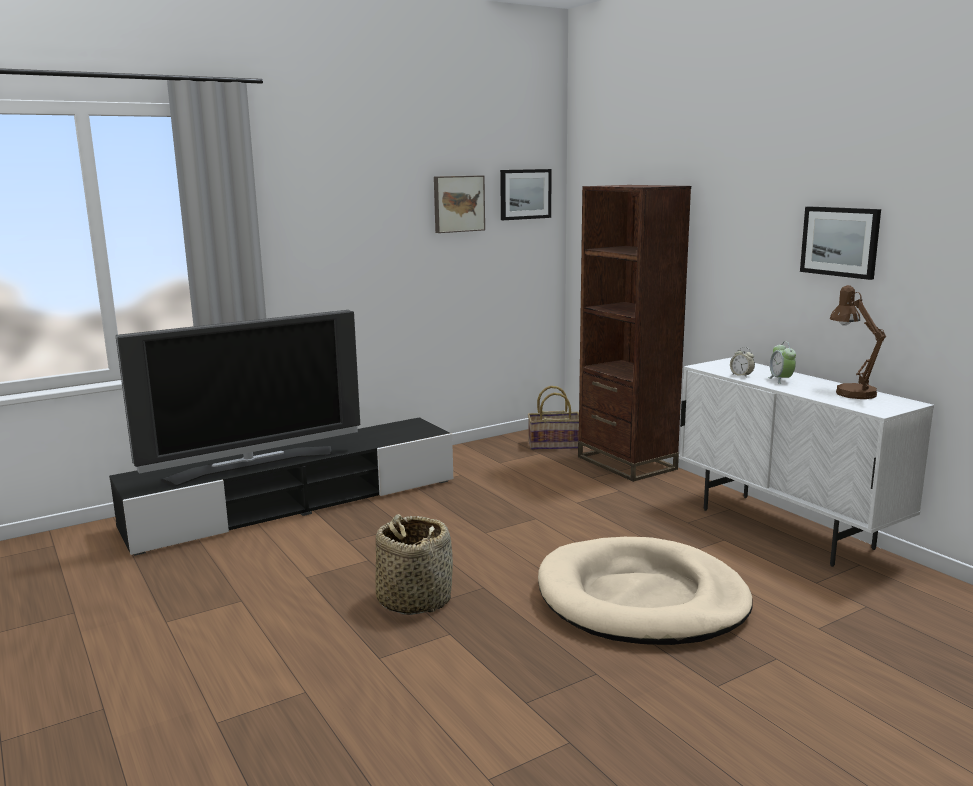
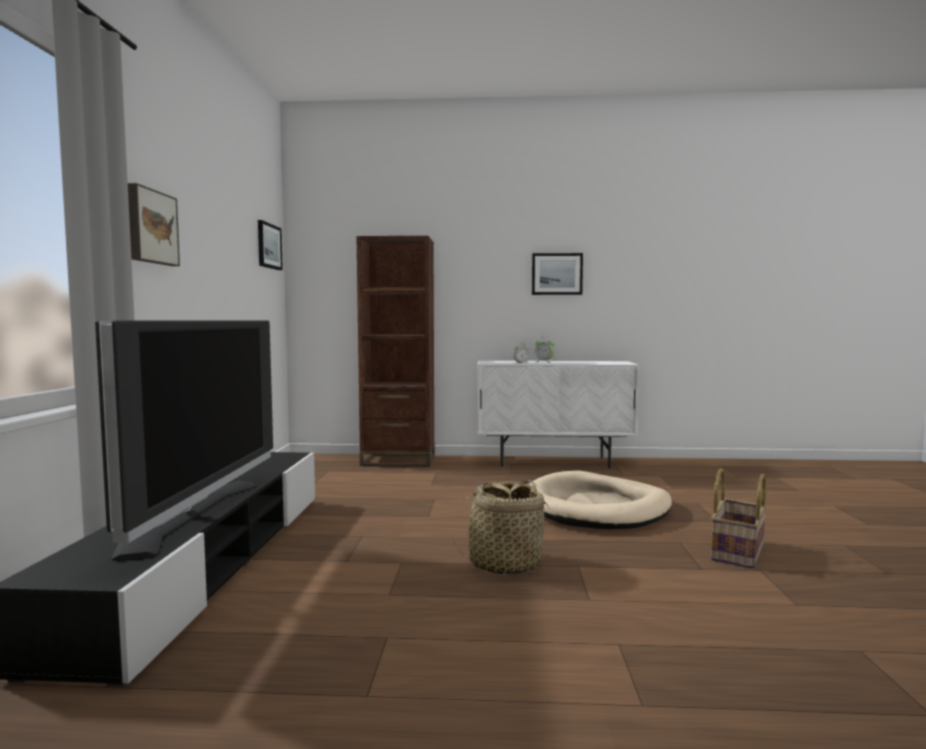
camera: 55 degrees left, 10 degrees down
(458, 203) = (239, 243): picture -> picture (151, 227)
(554, 444) = (323, 464): basket -> basket (736, 552)
(850, 392) = (586, 361): brown table lamp -> none

